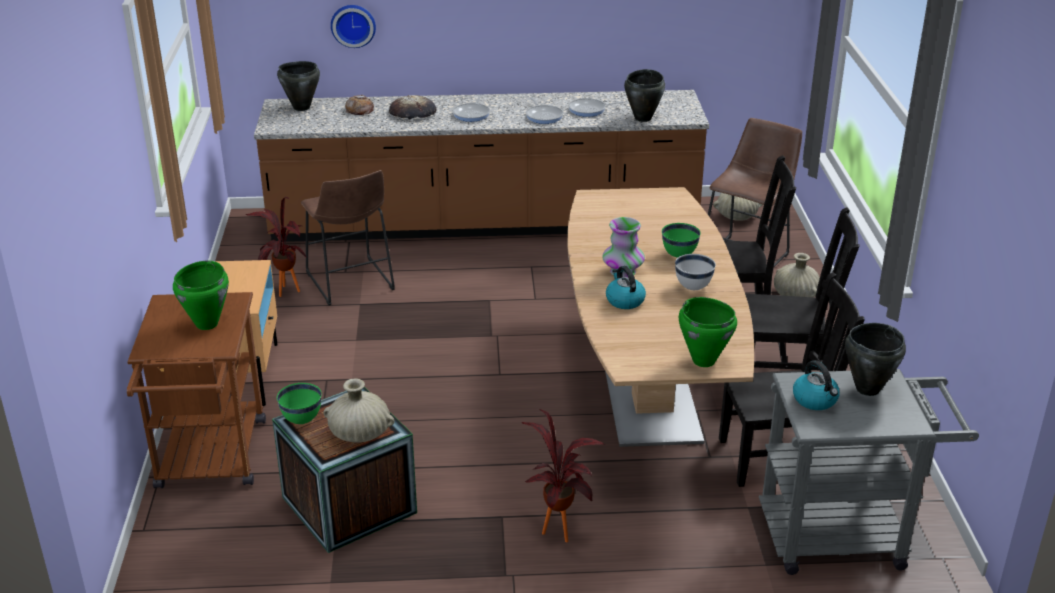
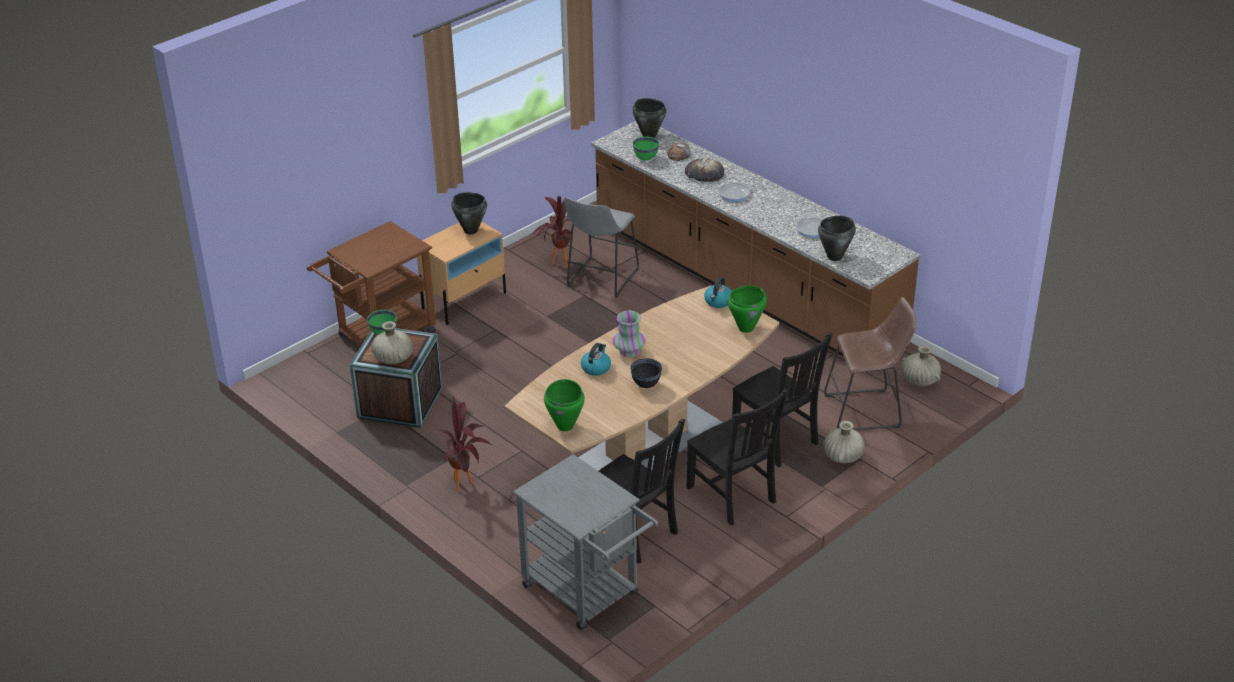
camera: 50 degrees right, 5 degrees up
(207, 324) = (384, 252): green cooking pot -> green cooking pot (746, 328)
(351, 284) = (600, 279): brown stool -> grey stool
(353, 25) = (700, 88): wall clock -> none
(543, 116) = (776, 219): frying pan -> none
(679, 255) = (680, 362): green bowl -> green bowl (646, 159)
(692, 287) = (646, 385): white bowl -> black bowl
(815, 400) = (561, 480): kettle -> kettle (718, 302)
(867, 389) = (597, 494): black cooking pot -> black cooking pot (470, 230)

